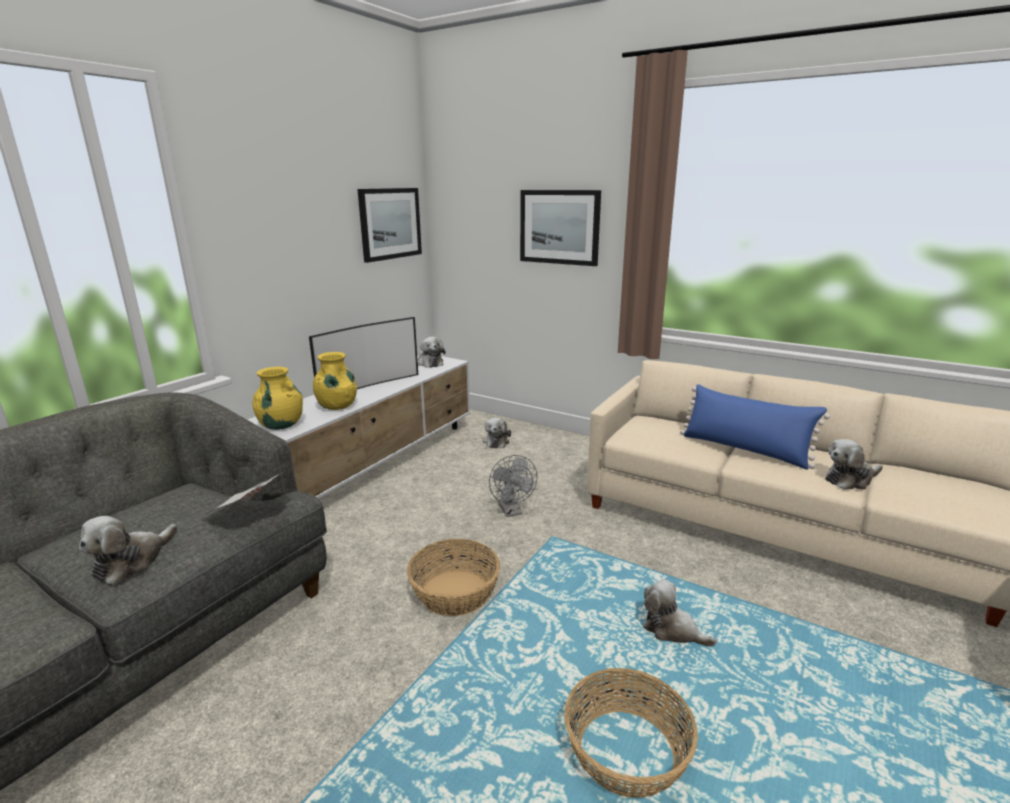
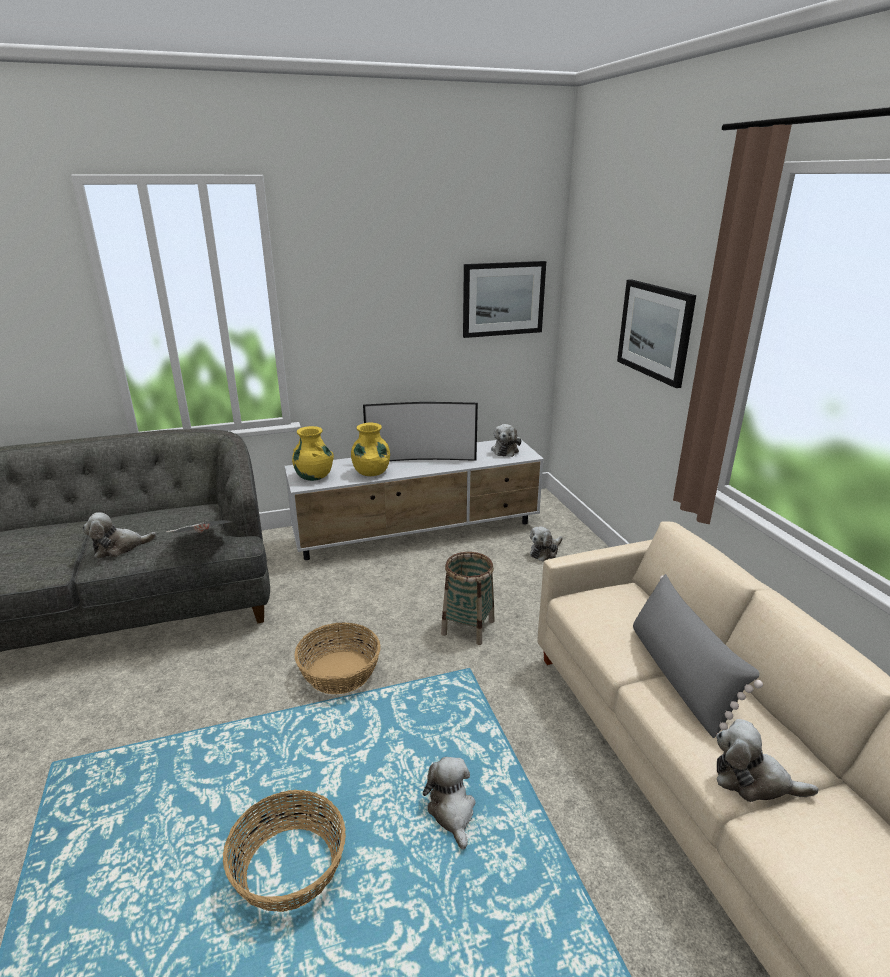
camera: 40 degrees right, 5 degrees up
(512, 511) = (468, 627): grey fan -> basket
(745, 449) = (679, 677): blue pillow -> grey pillow

